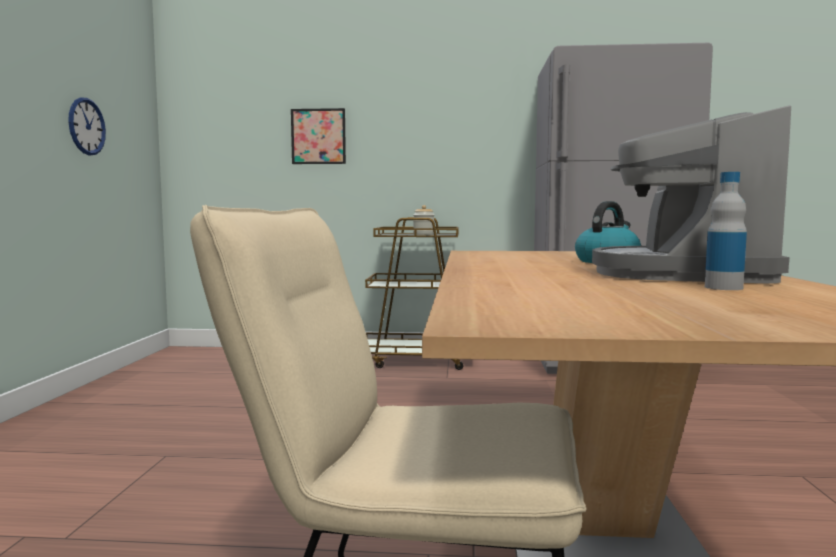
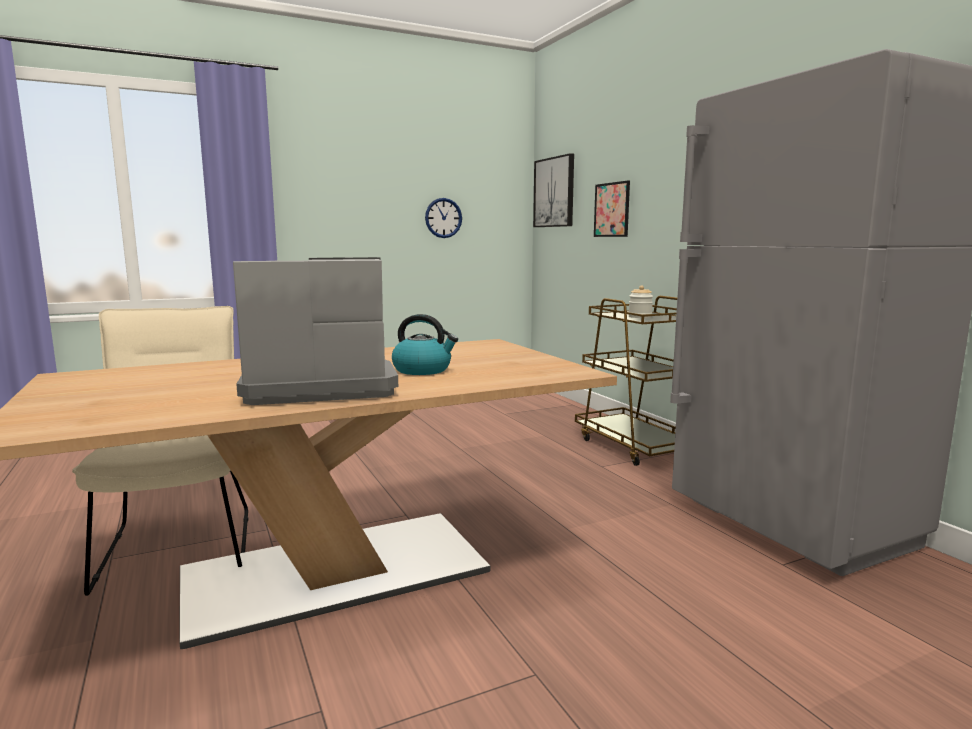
camera: 60 degrees right, 5 degrees up
(209, 113) = (554, 192): none -> picture
(723, 288) = (215, 396): bottle -> none

